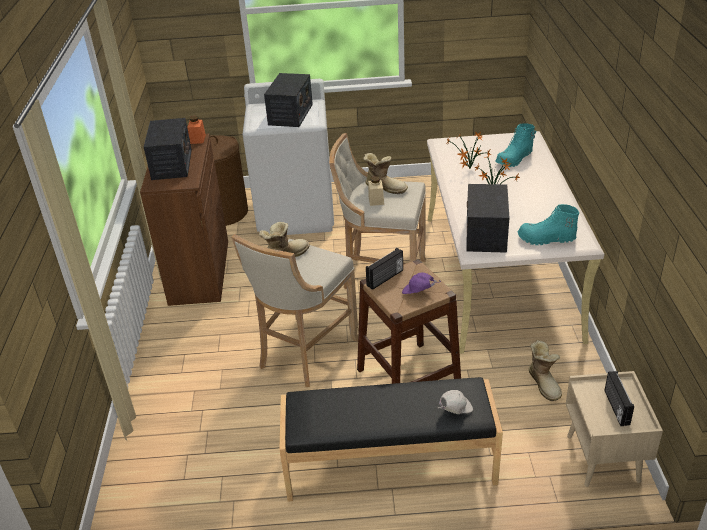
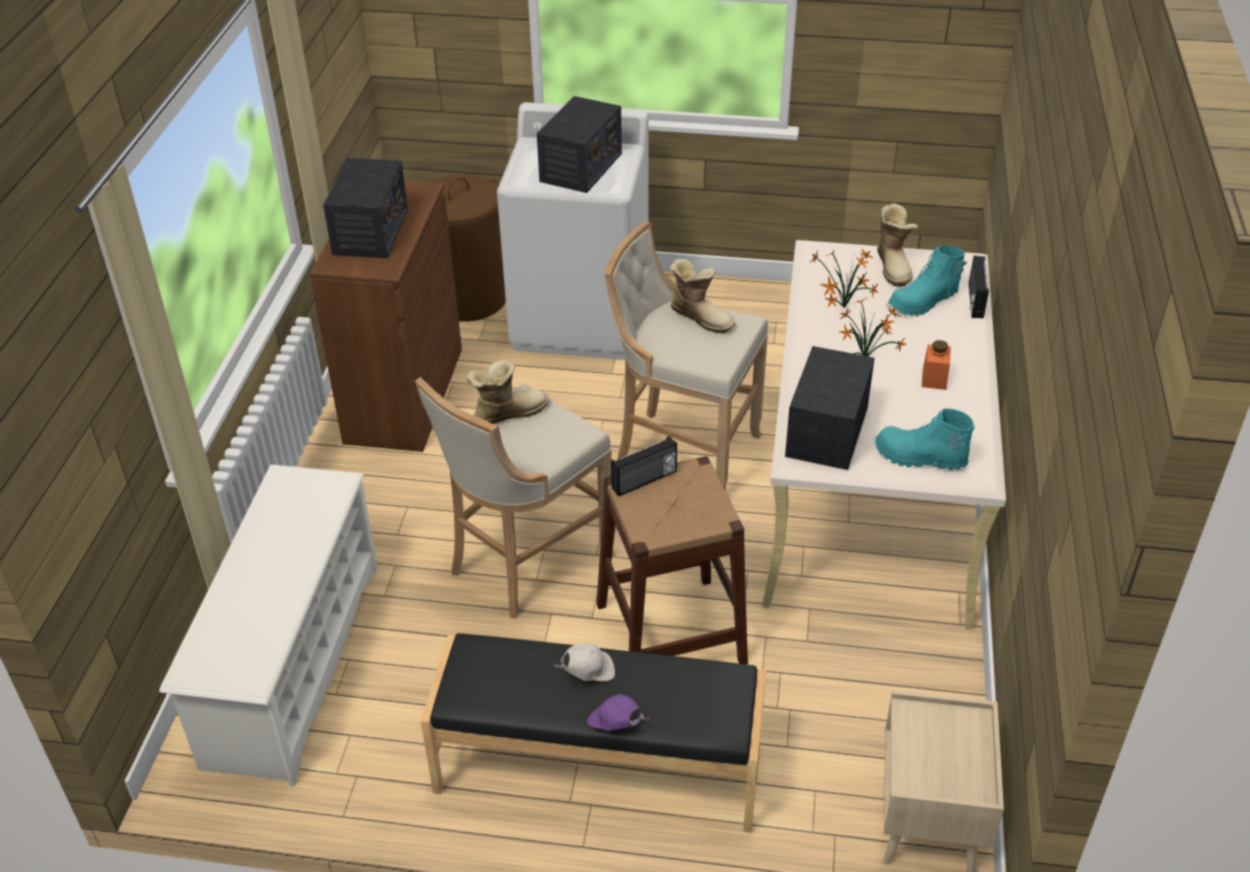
camera: 10 degrees right, 5 degrees up
(171, 439) = (292, 662): none -> white shoe rack
(197, 139) = (422, 192): orange jar -> orange jar (934, 378)
(376, 200) = (678, 338): beige jar -> none
(418, 292) = (688, 514): purple cap -> purple cap (615, 725)
(455, 409) = (695, 710): white cap -> white cap (588, 672)
(544, 383) = (880, 683): boot -> boot (894, 266)
(615, 407) = (946, 756): radio -> radio (974, 300)

